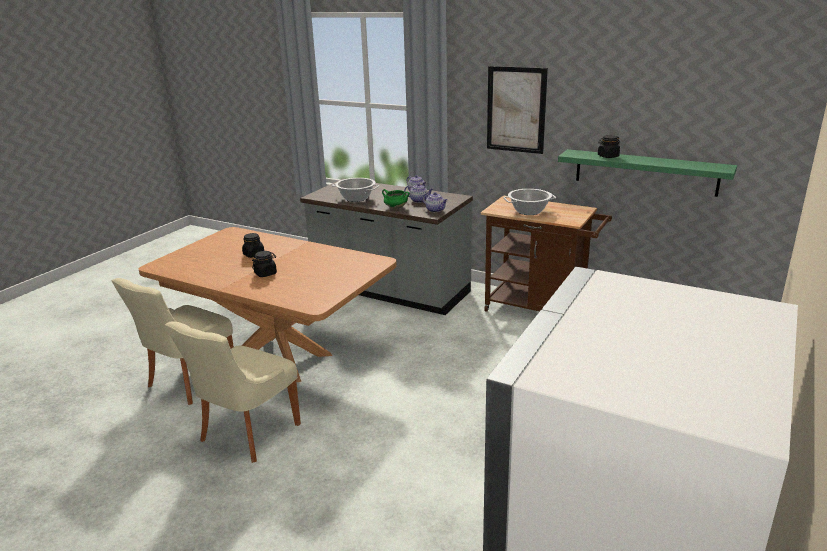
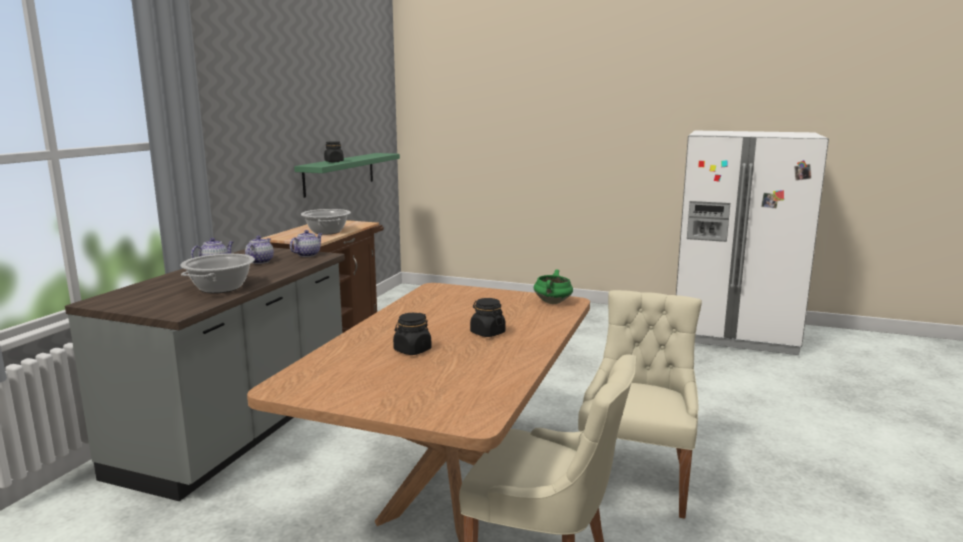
camera: 100 degrees left, 10 degrees down
(247, 434) = (637, 480): beige chair -> beige chair turned 90 degrees counterclockwise
(395, 208) = (287, 268): green cooking pot -> green cooking pot (553, 302)
(516, 109) = (251, 129): picture -> none

